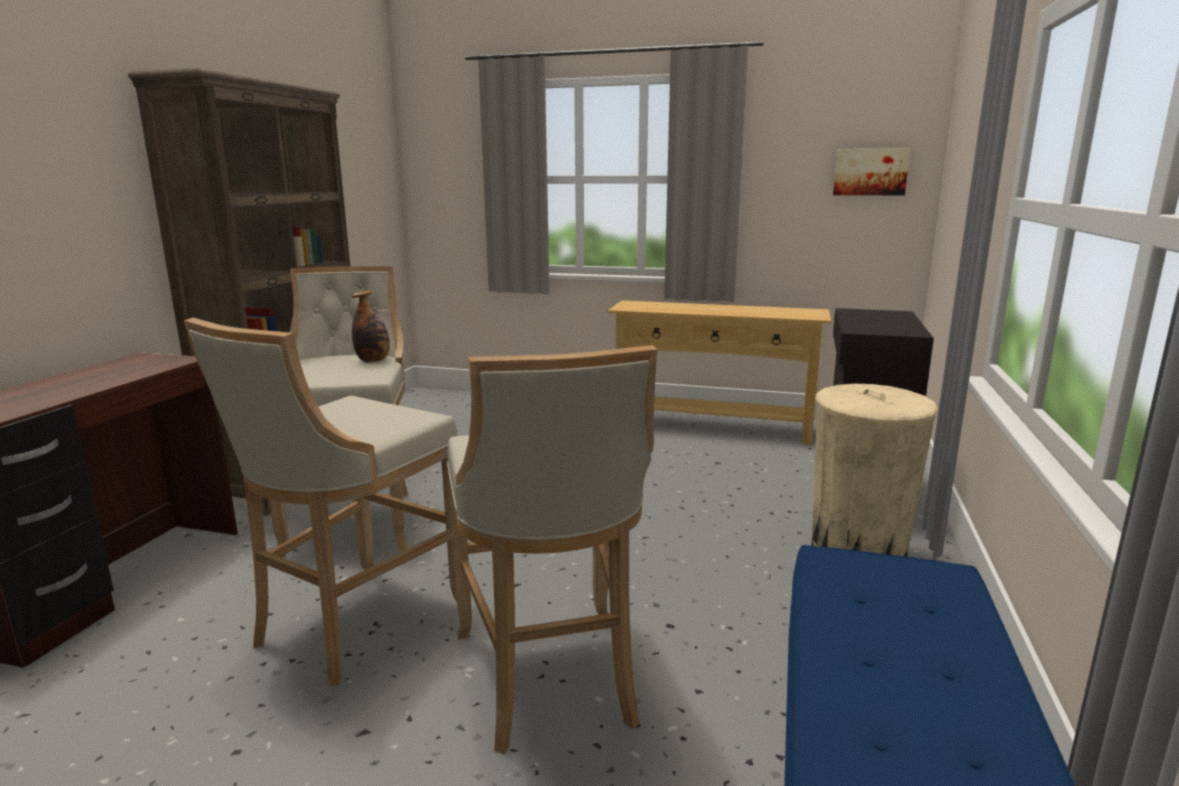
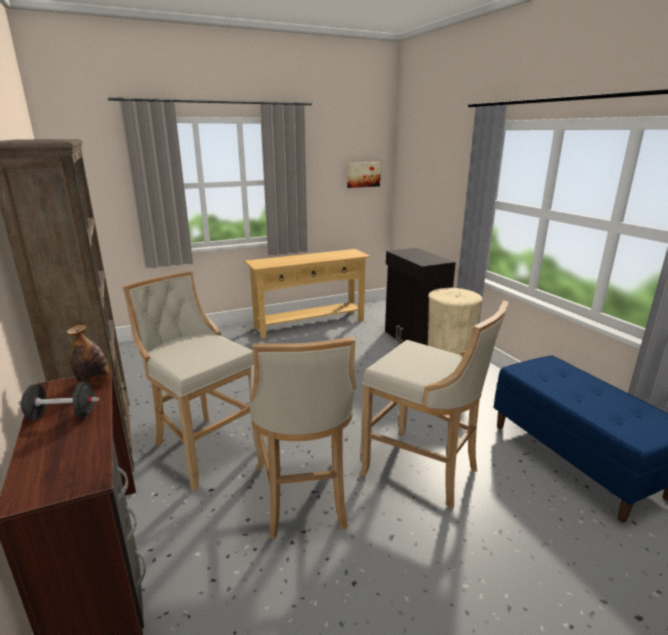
camera: 40 degrees left, 5 degrees up
(88, 377) = (63, 416): none -> black dumbbell
(373, 361) = (204, 338): bottle -> bottle (94, 383)

